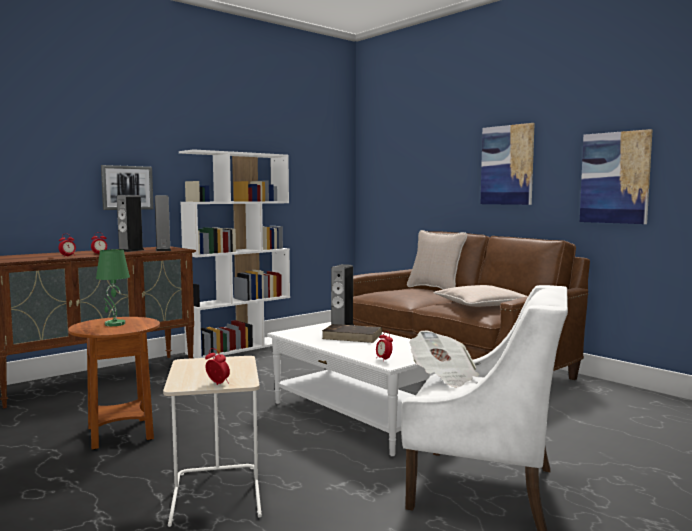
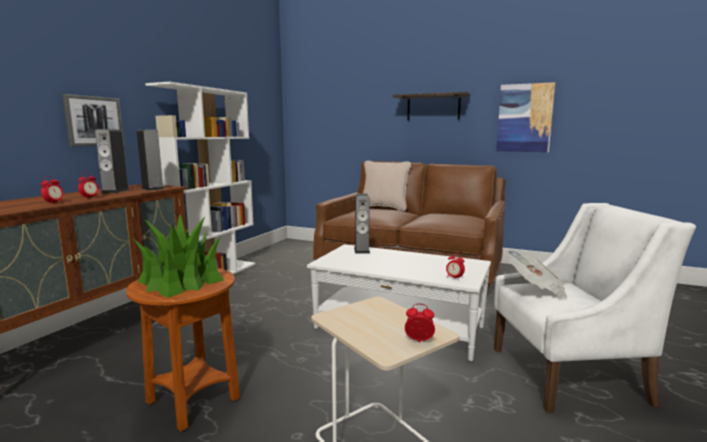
camera: 25 degrees left, 5 degrees up
(114, 324) = (180, 281): green table lamp -> potted plant
(353, 336) = (387, 258): brown book -> none
(481, 304) = (449, 219): beige pillow -> none
(507, 165) = (433, 107): picture -> shelf

